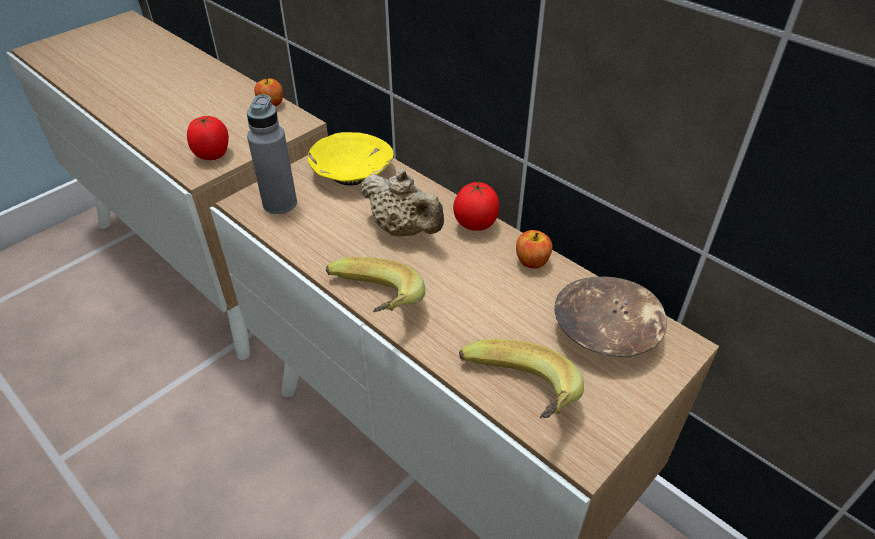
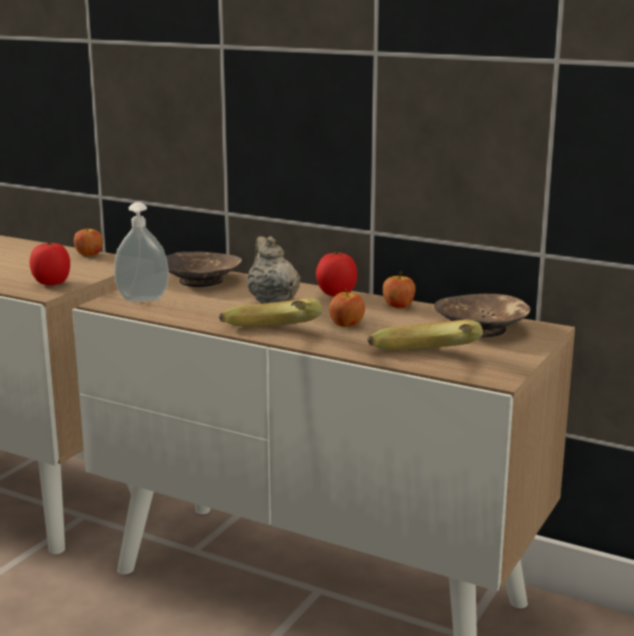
camera: 15 degrees left, 25 degrees down
(280, 203) = (143, 300): grey bottle -> soap dispenser
(352, 172) = (201, 281): yellow bowl -> brown bowl
(404, 230) = (272, 302): beige teapot -> beige teapot turned 135 degrees counterclockwise
(461, 293) = (347, 324): none -> apple

